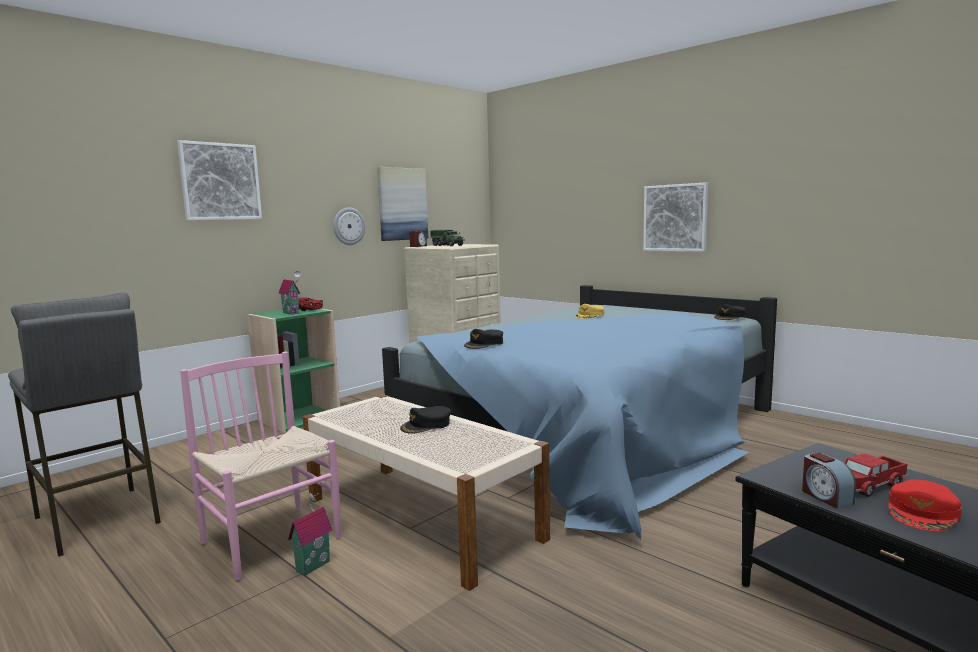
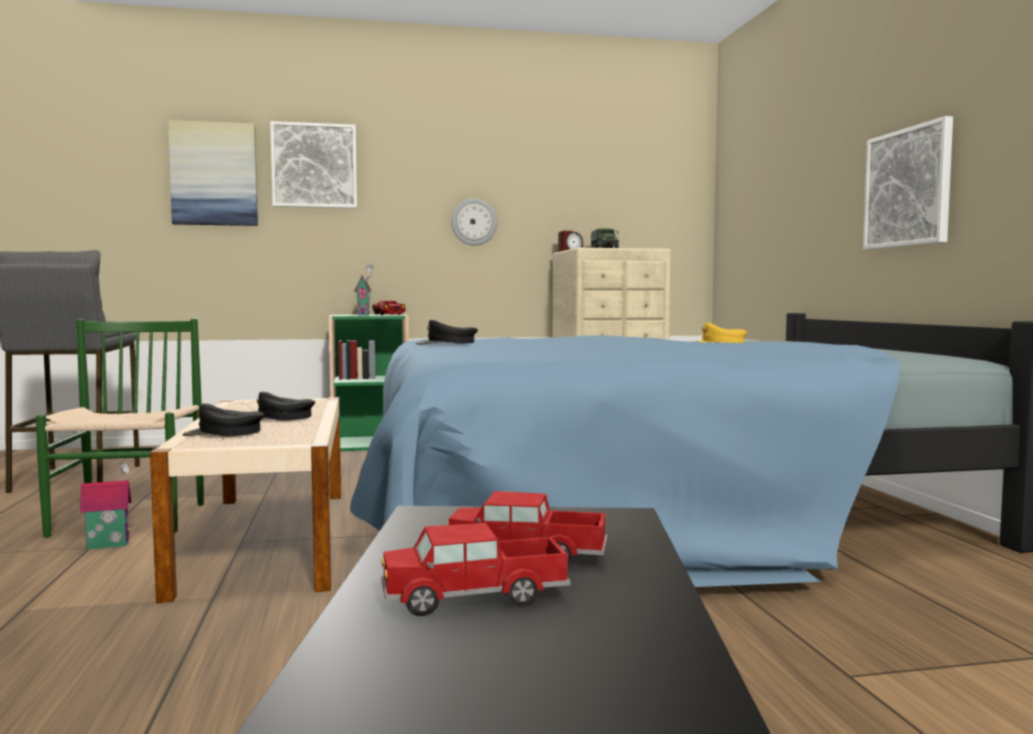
camera: 35 degrees right, 5 degrees down
(269, 538) = (132, 518): pink chair -> green chair
(402, 204) = (557, 197): picture -> picture (214, 174)
(730, 317) = (943, 355): black cap -> black cap (224, 433)
(826, 497) = (413, 546): alarm clock -> none
(923, 513) = (474, 597): red cap -> toy truck

